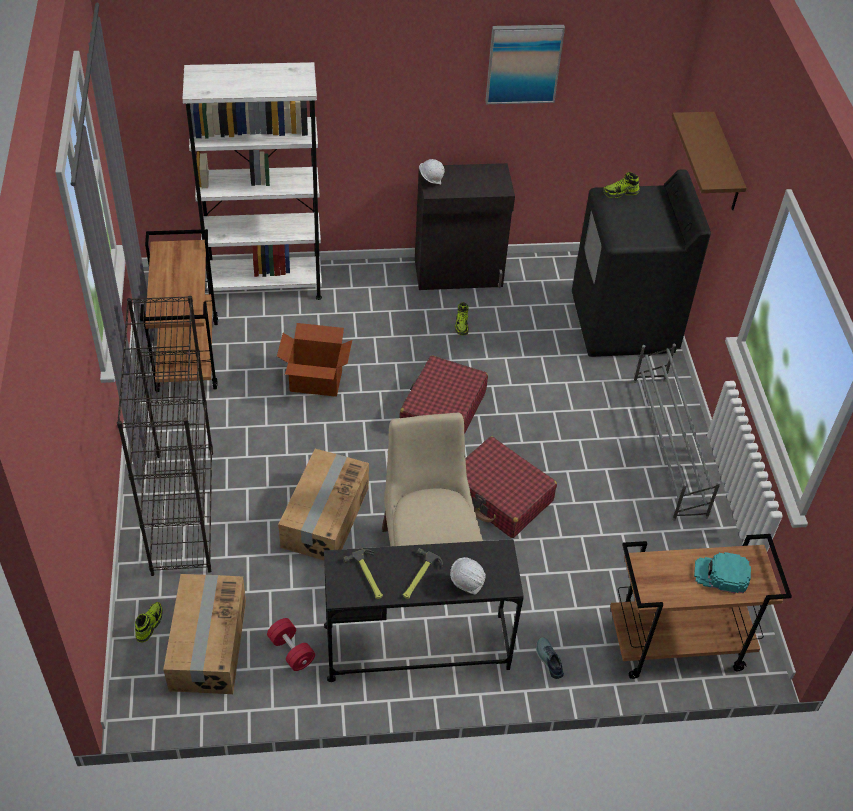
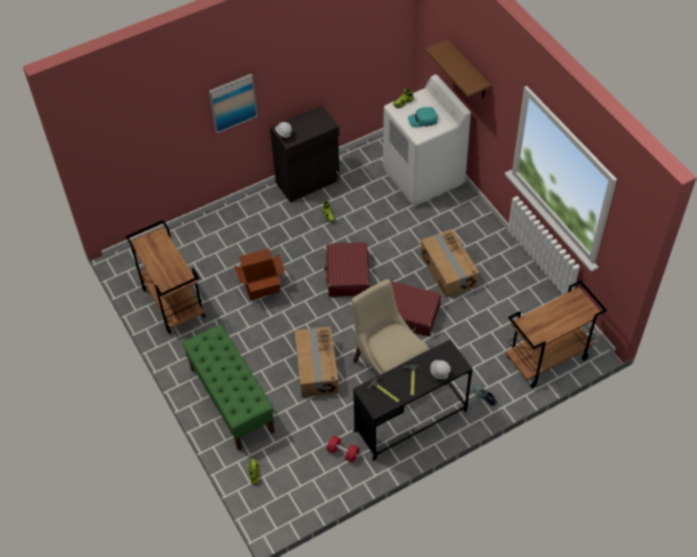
camera: 20 degrees left, 5 degrees up
(182, 511) = (231, 399): black bookcase -> green bench
(207, 645) = (294, 470): cardboard box -> cardboard box (448, 270)
(265, 284) = (192, 236): white bookcase -> none
(523, 63) = (321, 45): picture -> picture (232, 102)
(624, 324) = (423, 177): black washing machine -> white washing machine
(668, 447) = (487, 245): grey shoe rack -> none
(721, 575) = (565, 313): turquoise cap -> turquoise cap (422, 119)

